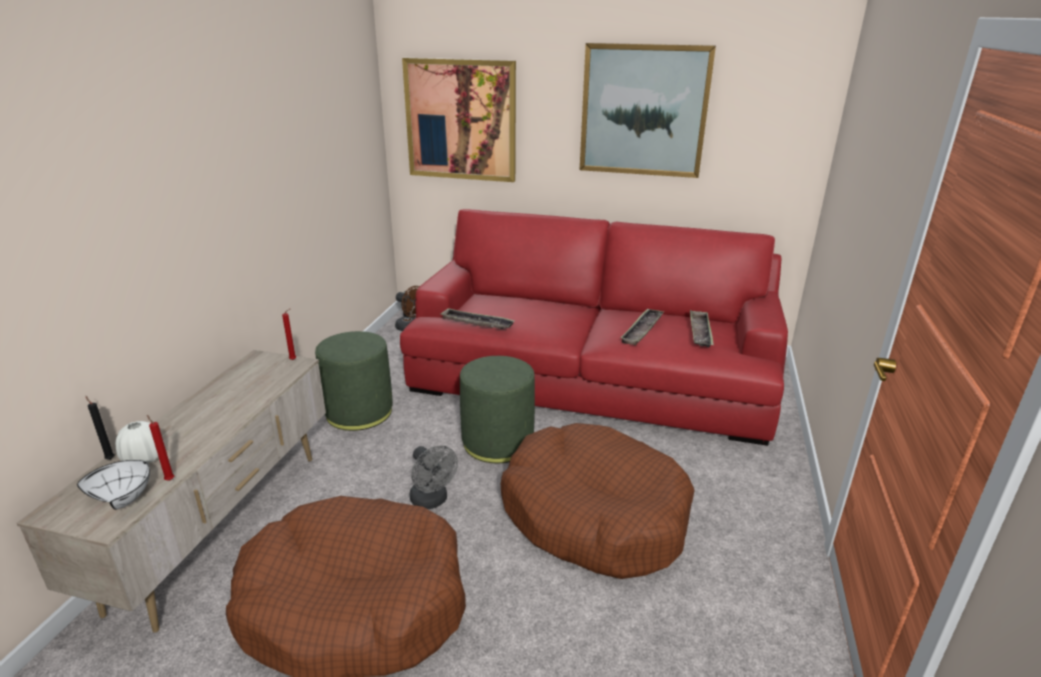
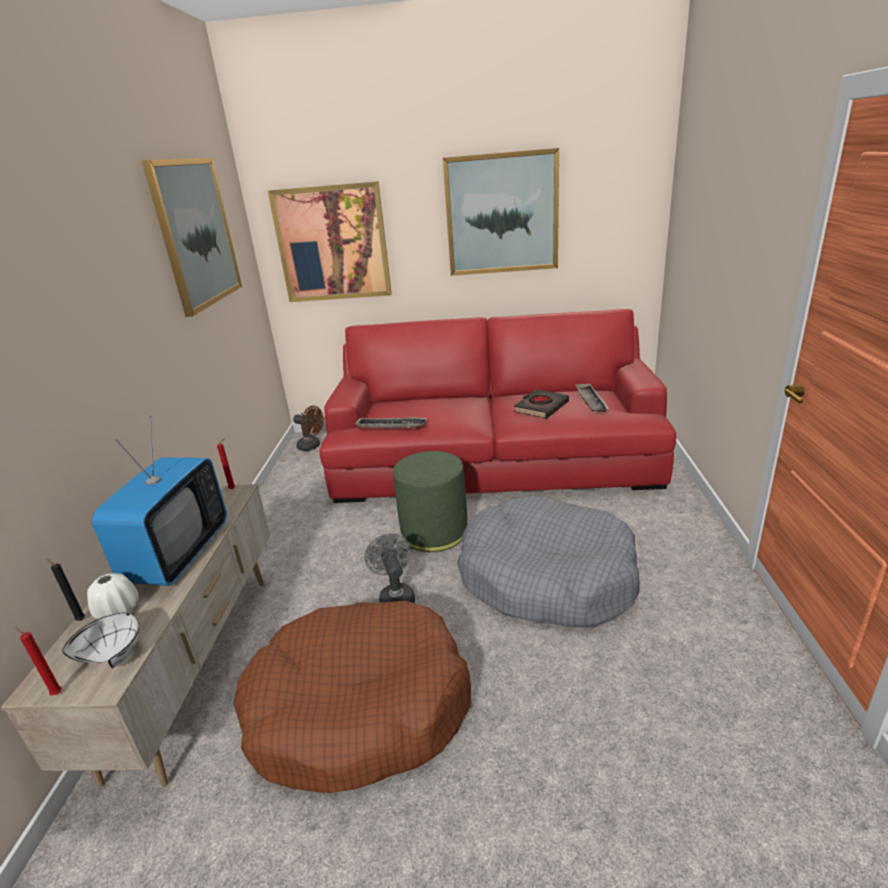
camera: 10 degrees left, 0 degrees up
(169, 479) = (155, 626): red candle -> red candle (56, 693)
(217, 415) = (178, 554): none -> television
(312, 97) = (196, 233): none -> picture
(359, 412) = (292, 531): green ottoman -> none
(432, 501) = (395, 597): grey fan -> grey fan turned 150 degrees counterclockwise
(594, 515) = (546, 577): brown dog bed -> grey dog bed
(642, 330) = (541, 407): tray -> black book

